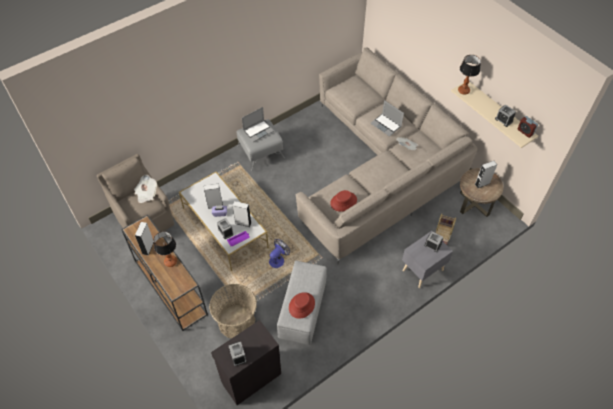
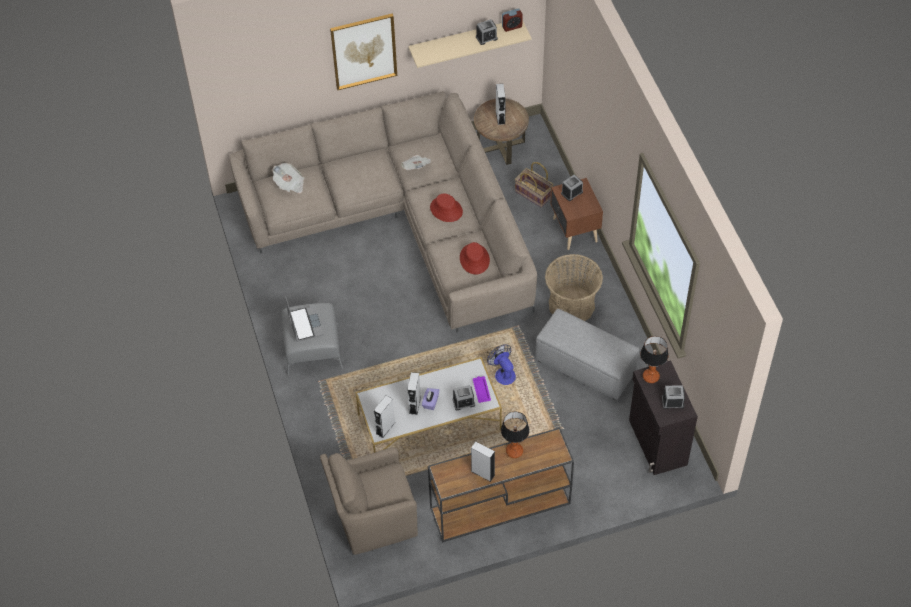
camera: 70 degrees left, 0 degrees up
(146, 193) = (370, 476): newspaper -> newspaper (289, 184)
(236, 321) = (577, 441): basket -> basket (571, 305)
(243, 223) = (457, 379): grey speaker -> grey speaker (385, 428)
(301, 305) = (603, 346): red hat -> red hat (446, 210)
(386, 125) = (369, 176): laptop -> none
(422, 270) = (574, 231): grey nightstand -> brown nightstand
(444, 56) = (364, 51): none -> picture
(463, 90) = (424, 55): table lamp -> table lamp (650, 377)

